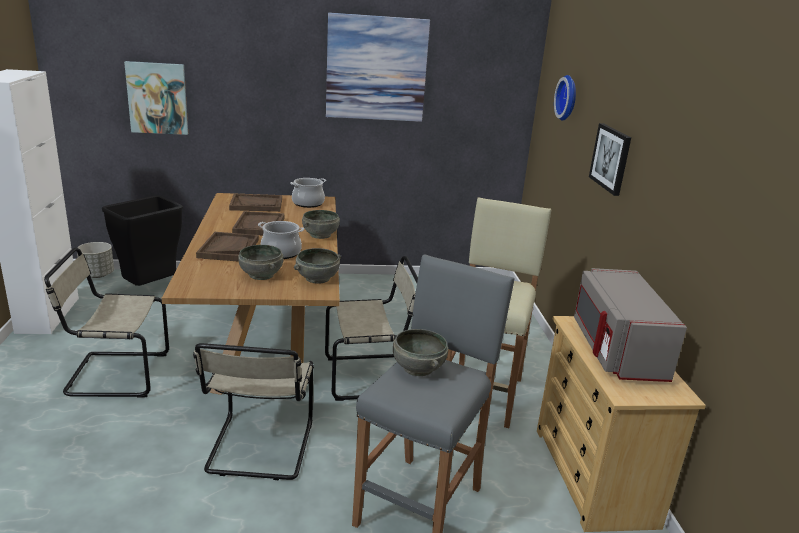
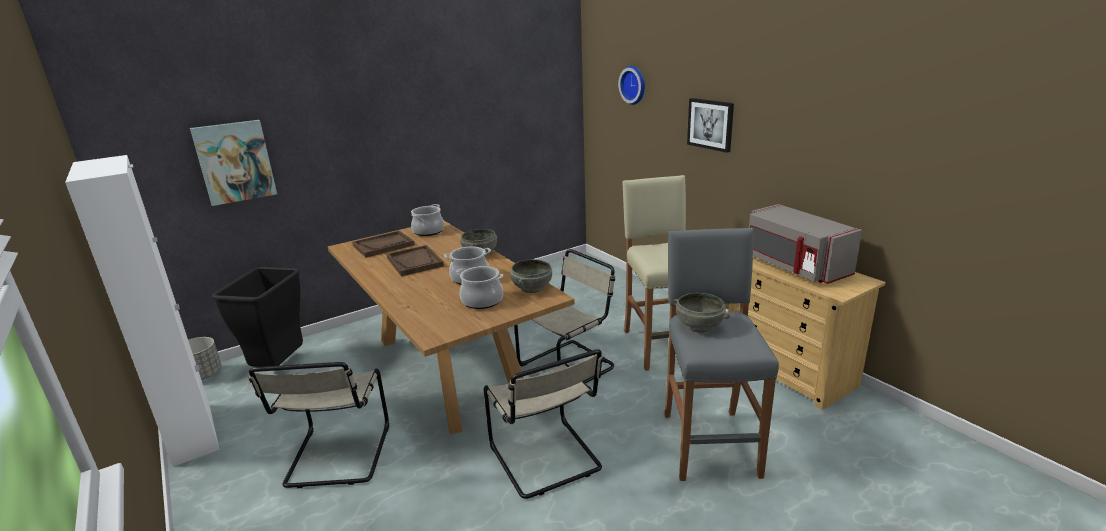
camera: 25 degrees left, 0 degrees up
(114, 374) = (337, 458): beige chair -> beige chair turned 60 degrees counterclockwise
(228, 248) = (418, 289): brown tray -> none
(262, 275) = (482, 301): grey bowl -> cooking pot
(376, 68) = (451, 89): picture -> none

